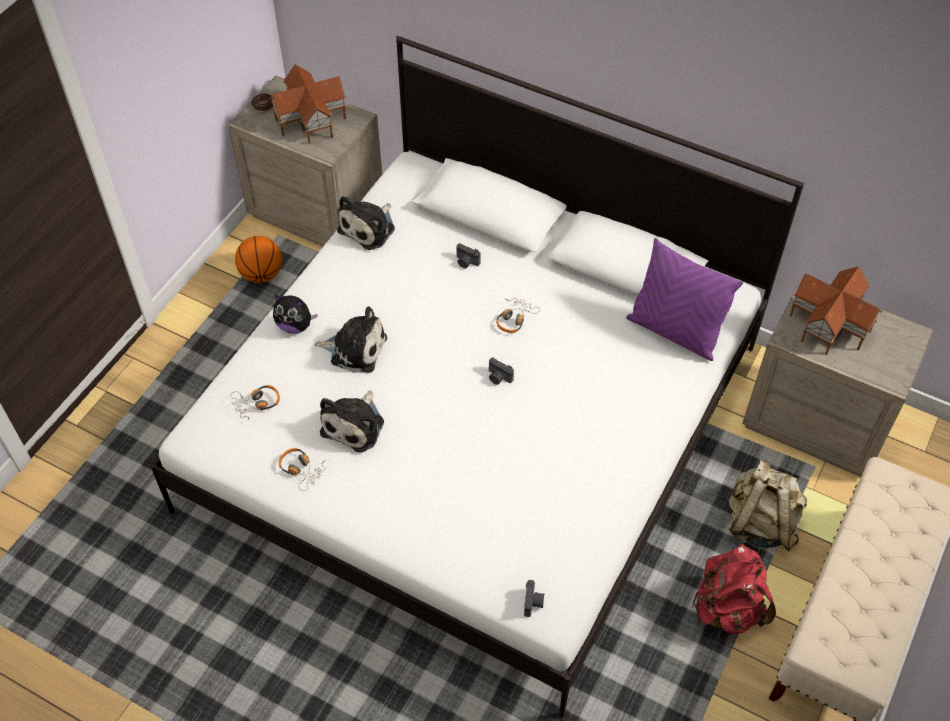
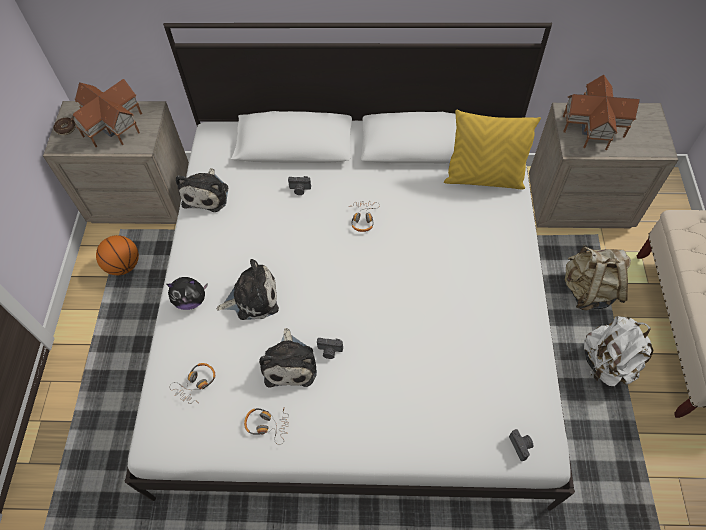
camera: 25 degrees left, 5 degrees up
(498, 378) = (380, 271): camera -> camera (329, 351)
(674, 331) = (484, 178): purple pillow -> yellow pillow
(728, 607) = (607, 363): red backpack -> white backpack

